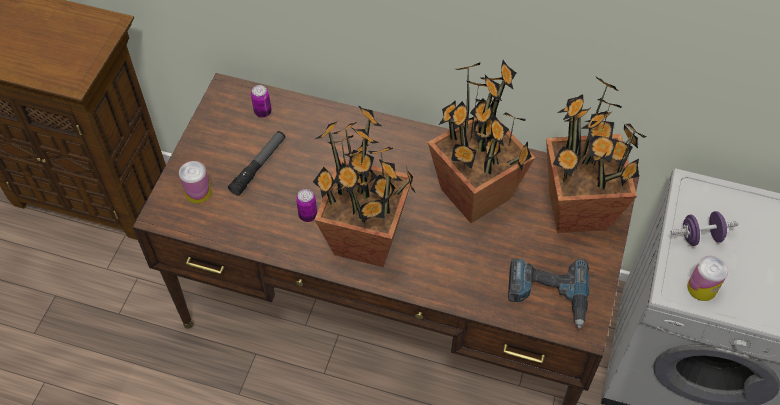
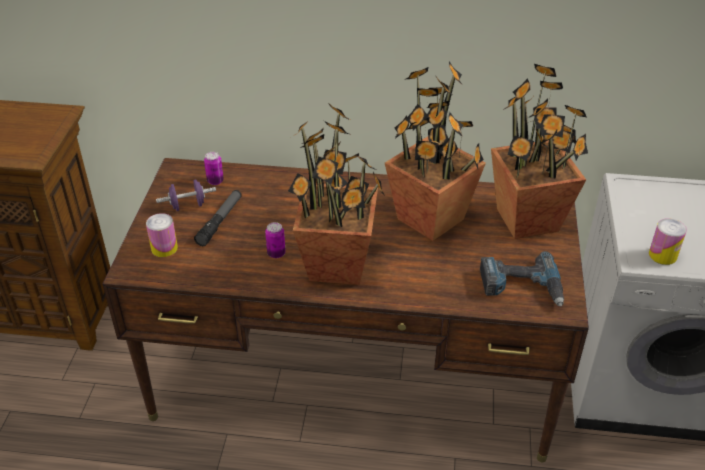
camera: 10 degrees left, 15 degrees down
(700, 236) = (646, 218): purple dumbbell -> purple dumbbell (188, 206)

